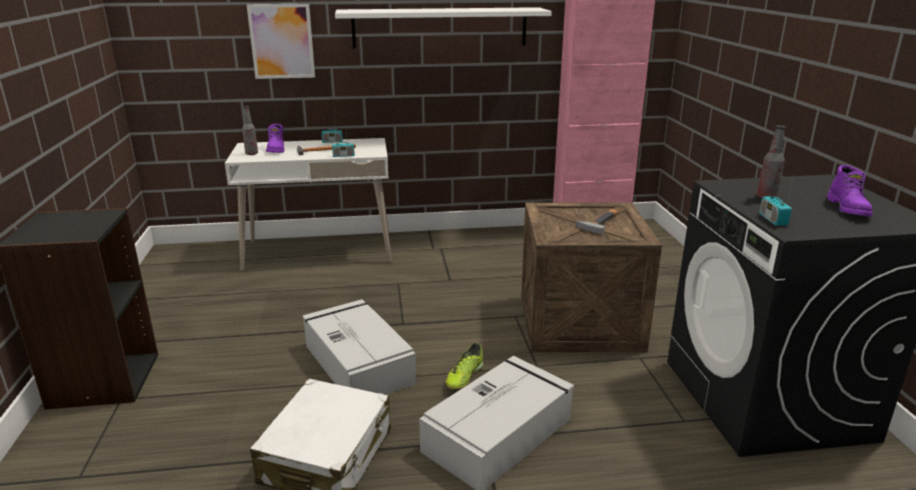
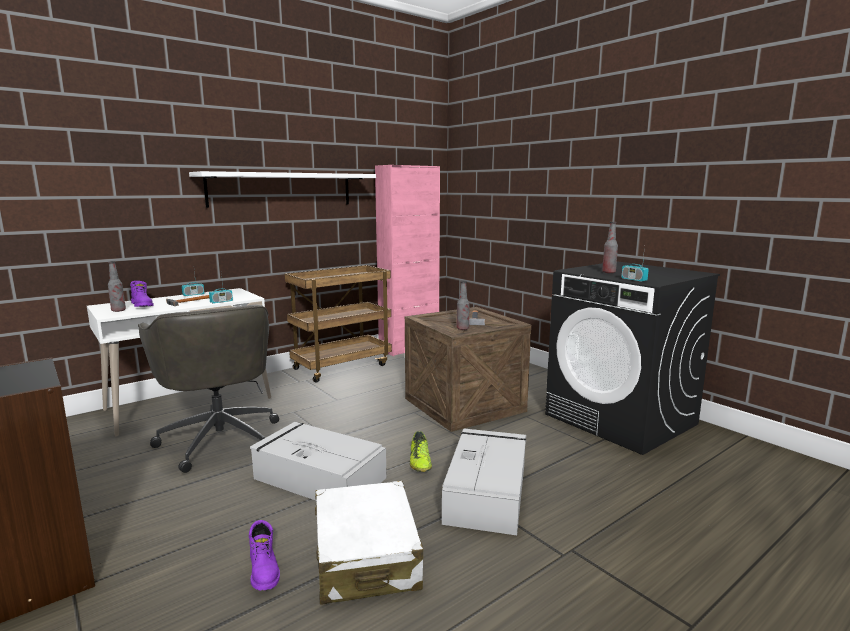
camera: 30 degrees left, 10 degrees down
(281, 41) = (133, 201): picture -> none
(314, 296) = (220, 438): none -> grey office chair
(492, 239) = (342, 366): none -> brown cart
(567, 234) = (462, 328): none -> bottle
(849, 209) = (657, 272): purple boot -> purple boot (264, 570)

